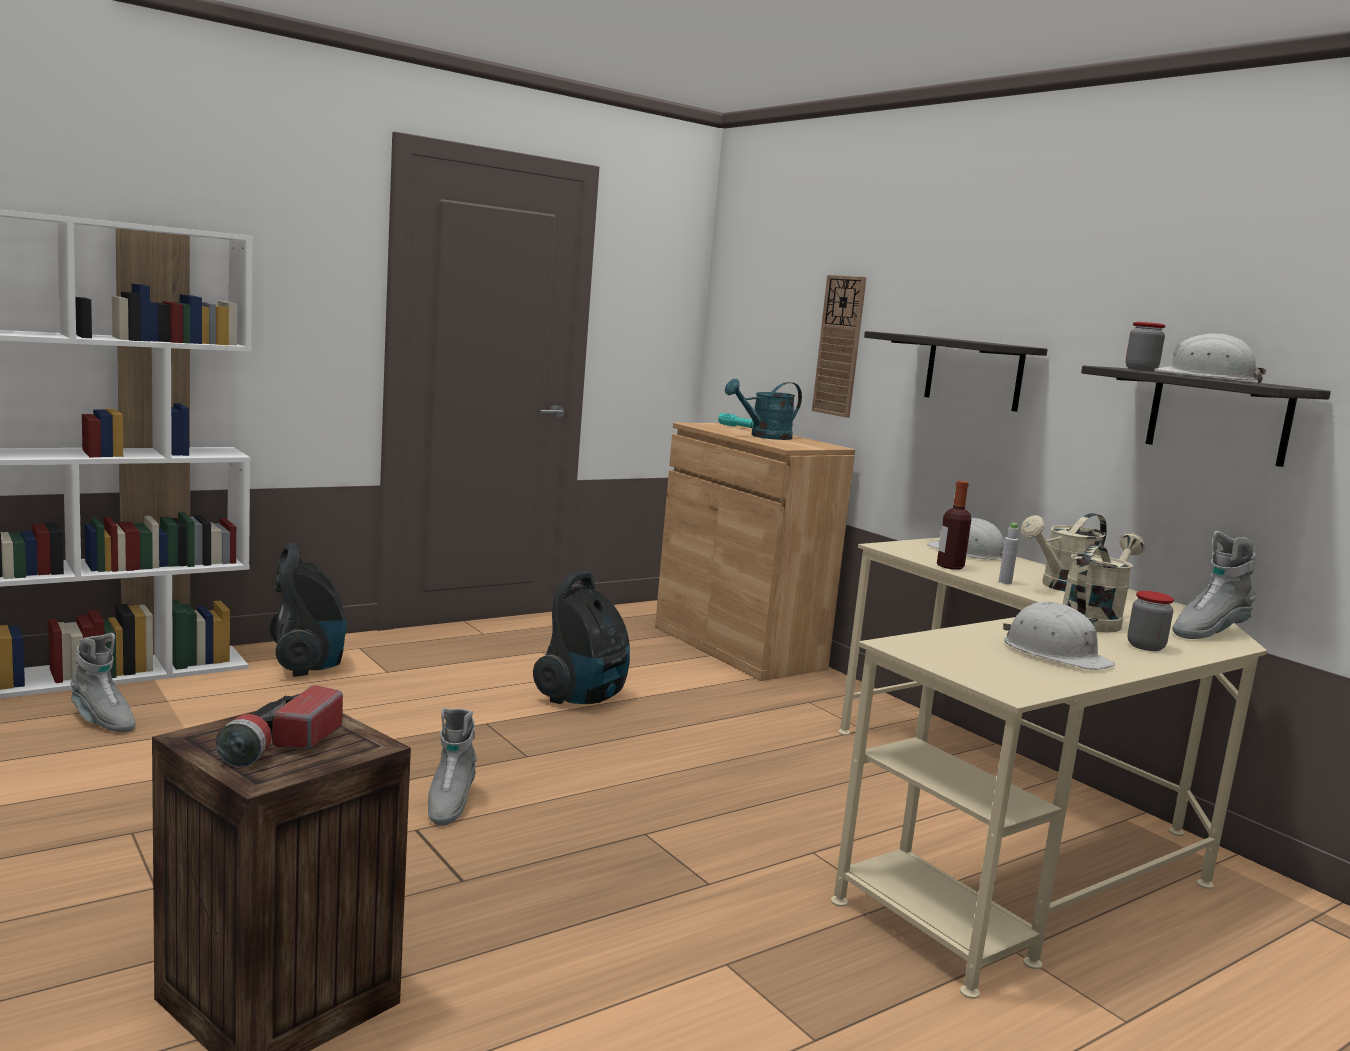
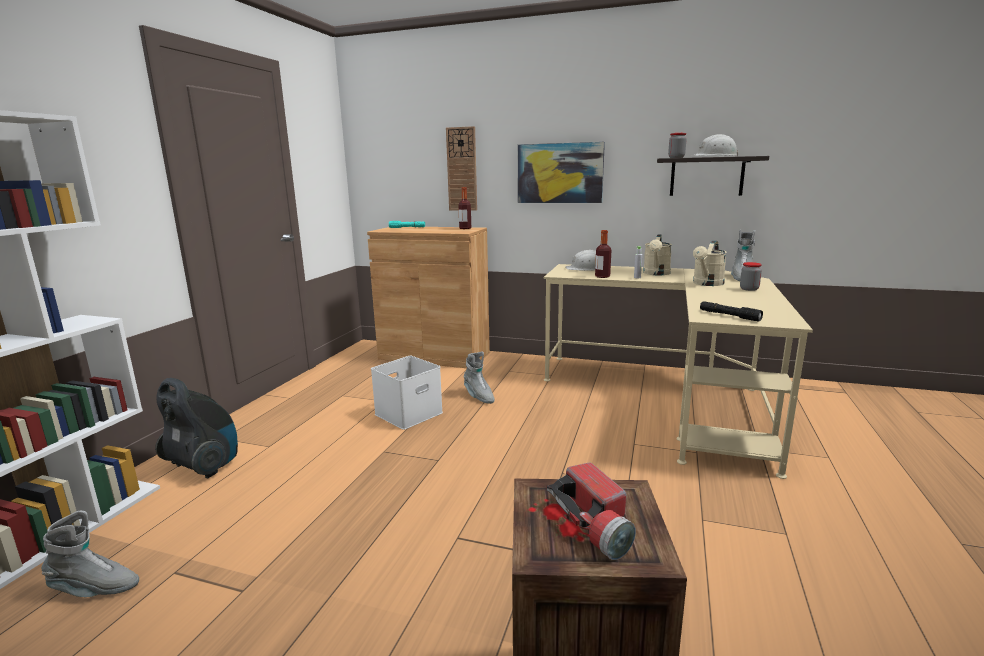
camera: 35 degrees left, 5 degrees up
(449, 804) = (448, 511): grey boot -> grey boot (478, 396)
(583, 697) = (409, 413): vacuum cleaner -> white storage box
(764, 436) = (433, 229): turquoise watering can -> none
(815, 444) = (465, 228): none -> bottle
(946, 655) = (729, 316): none -> black flashlight
(973, 372) = (560, 173): shelf -> picture
(1055, 653) = (744, 302): white hard hat -> none
(1094, 620) = (706, 284): beige watering can -> beige watering can turned 150 degrees counterclockwise

